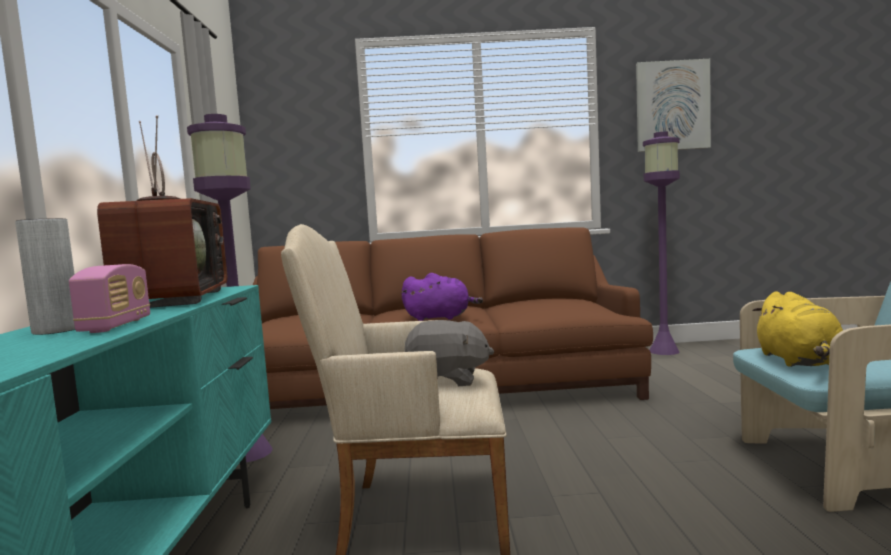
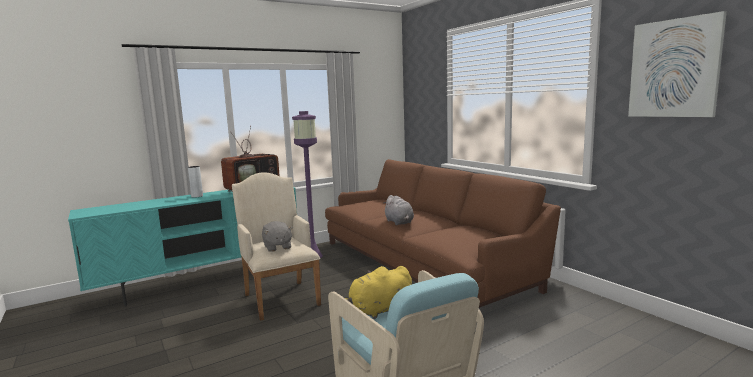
camera: 60 degrees right, 5 degrees up
(116, 326) = (202, 198): radio -> none
(440, 318) = (399, 222): purple plush toy -> grey plush toy
(664, 351) = (611, 313): purple floor lamp -> none

